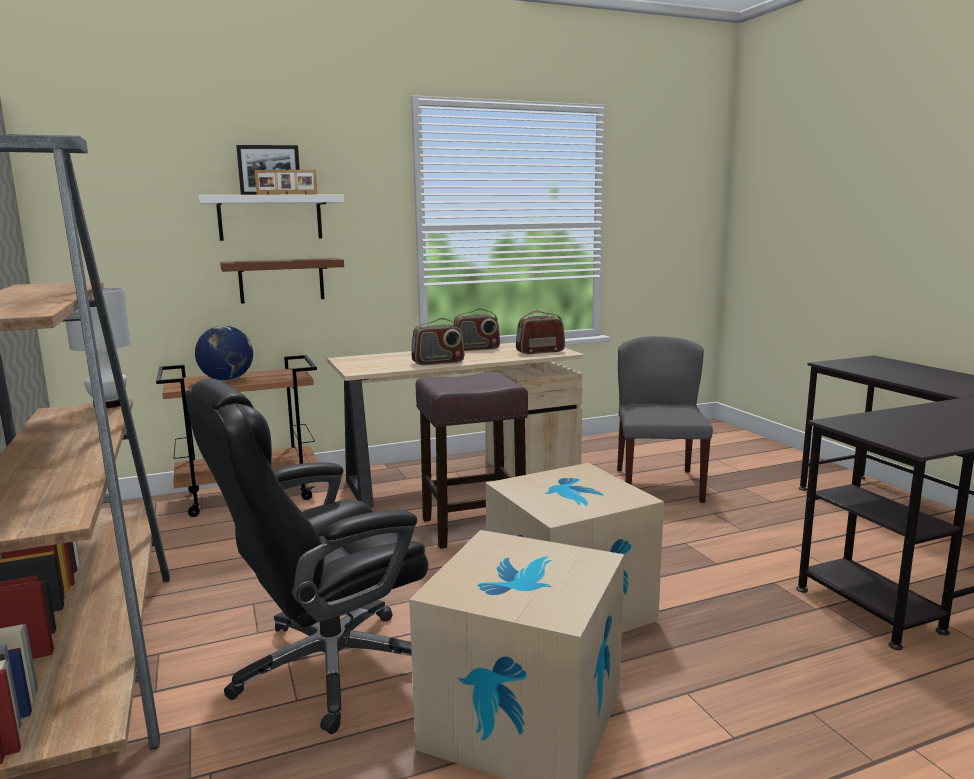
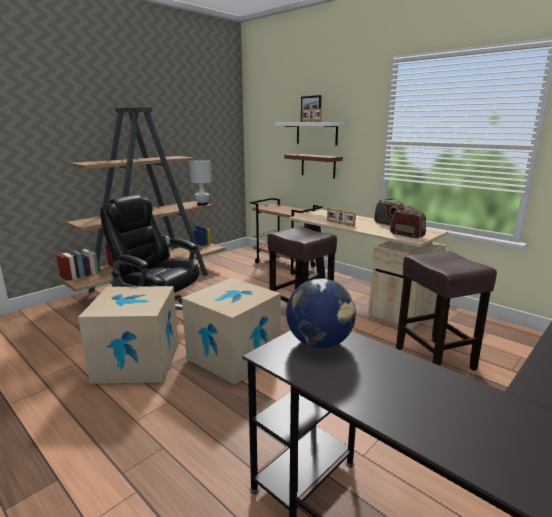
camera: 65 degrees right, 5 degrees up
(227, 379) = (281, 209): globe -> globe (320, 343)
(438, 362) = (340, 223): radio -> picture frame
(658, 484) = (435, 359): grey chair -> brown stool

